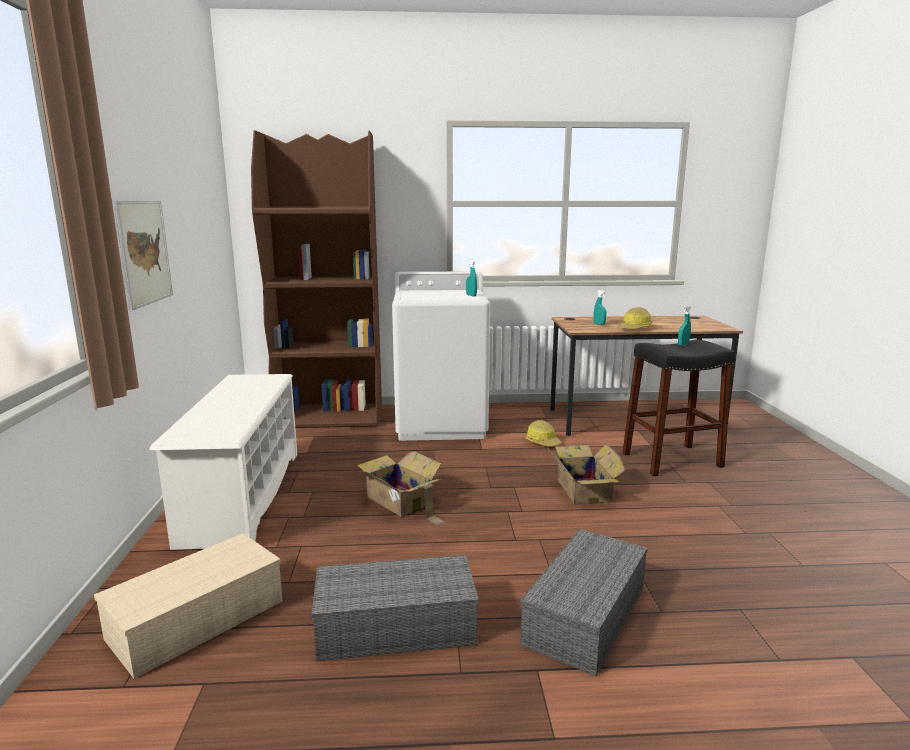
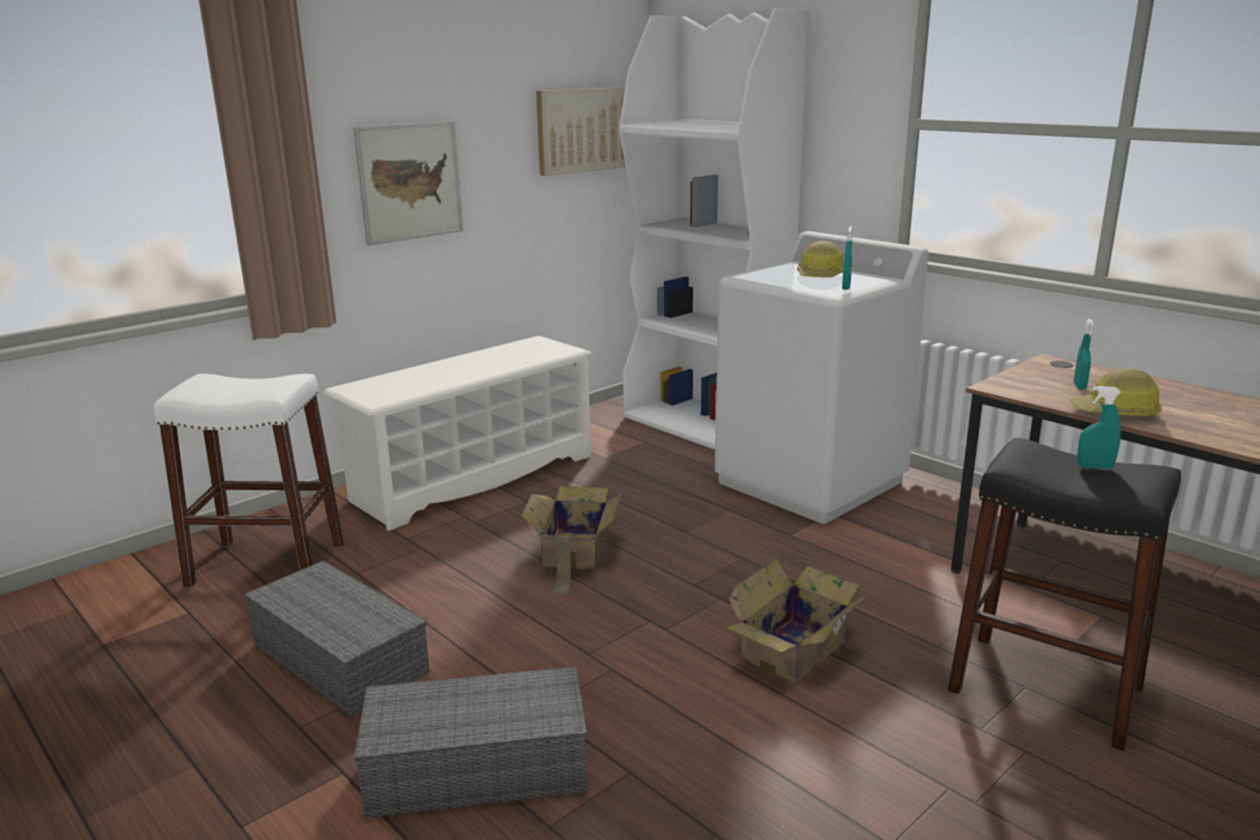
camera: 50 degrees right, 5 degrees up
(198, 617) = (267, 565): beige storage box -> white stool
(209, 214) = (584, 130): none -> picture
(330, 417) = (705, 425): brown bookcase -> white bookcase
(543, 442) = (892, 563): hard hat -> hard hat (820, 276)

